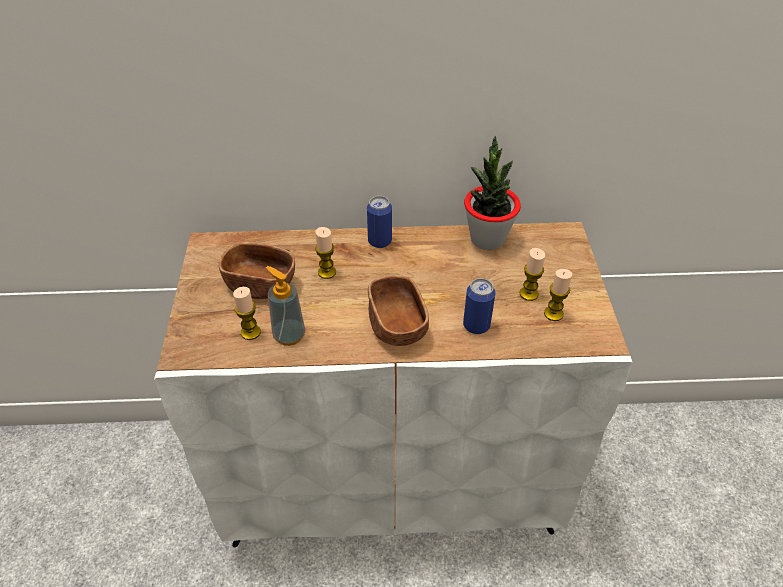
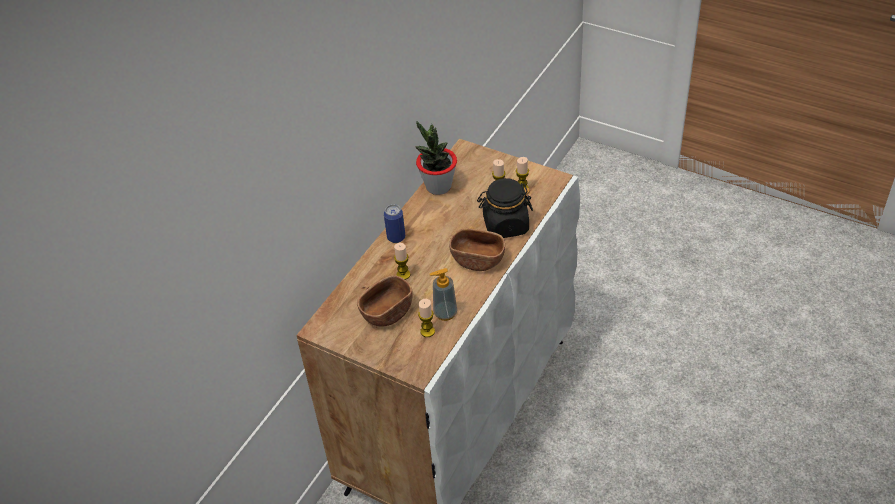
camera: 55 degrees left, 0 degrees up
(476, 326) = (505, 225): can -> black jar

